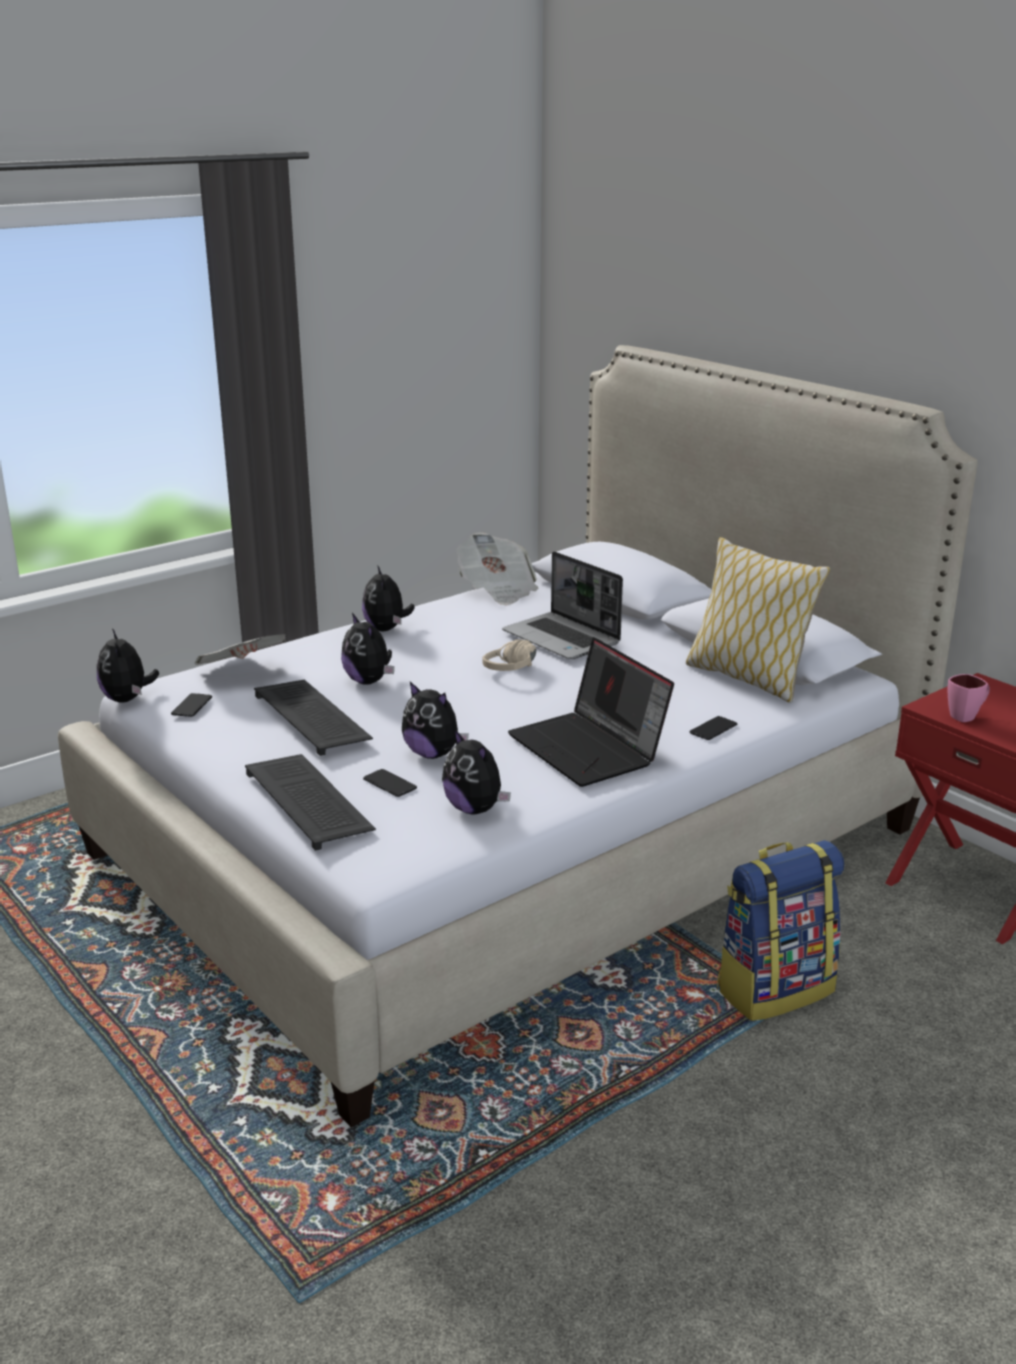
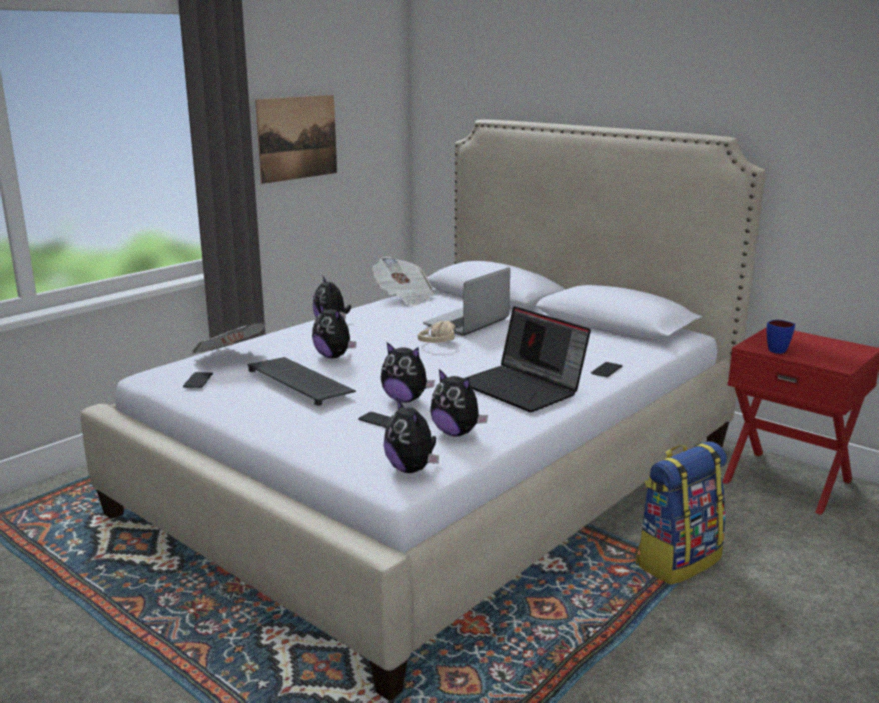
camera: 10 degrees left, 5 degrees down
(127, 699) = (141, 381): plush toy -> plush toy (412, 469)
(310, 803) = (323, 438): keyboard -> none
(372, 366) = (297, 138): none -> picture
(563, 638) = (467, 323): laptop -> laptop turned 90 degrees clockwise
(747, 678) = (612, 338): pillow -> none
(966, 716) = (779, 350): pink mug -> blue mug

